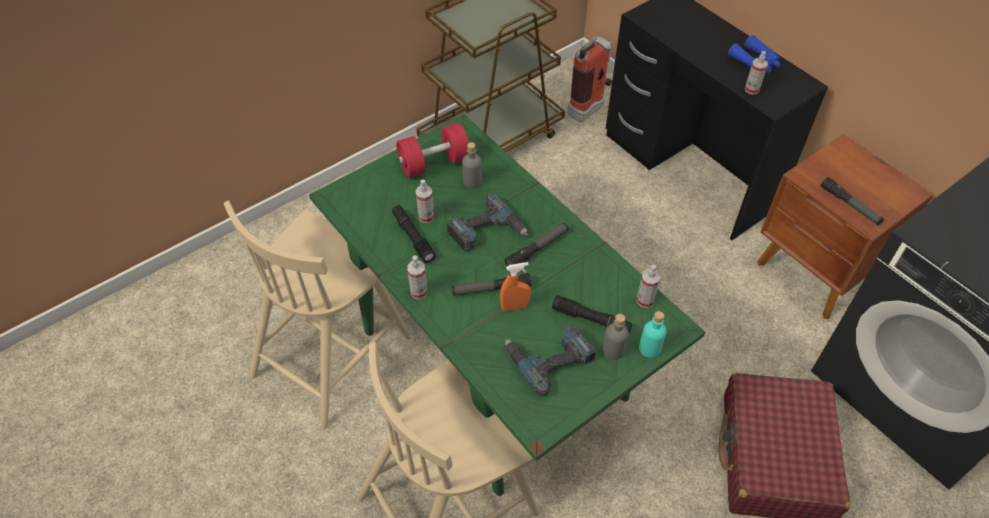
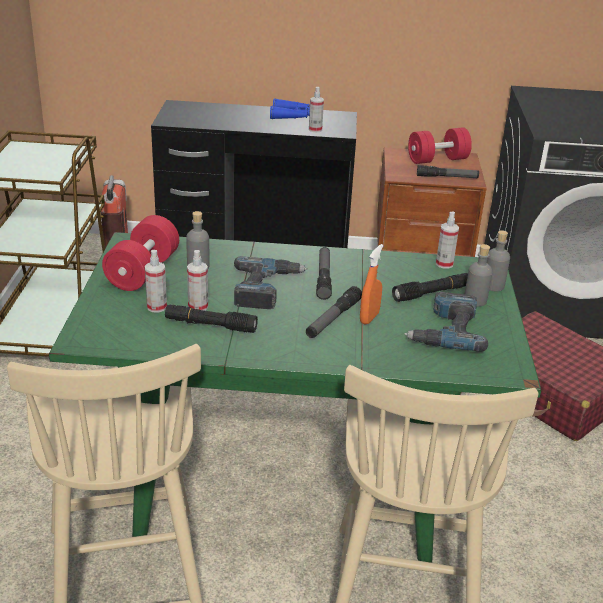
camera: 50 degrees left, 20 degrees down
(419, 292) = (279, 354): spray bottle -> spray bottle (157, 307)
(650, 348) = (493, 285): turquoise bottle -> grey bottle
(873, 179) = (437, 160): none -> red dumbbell

